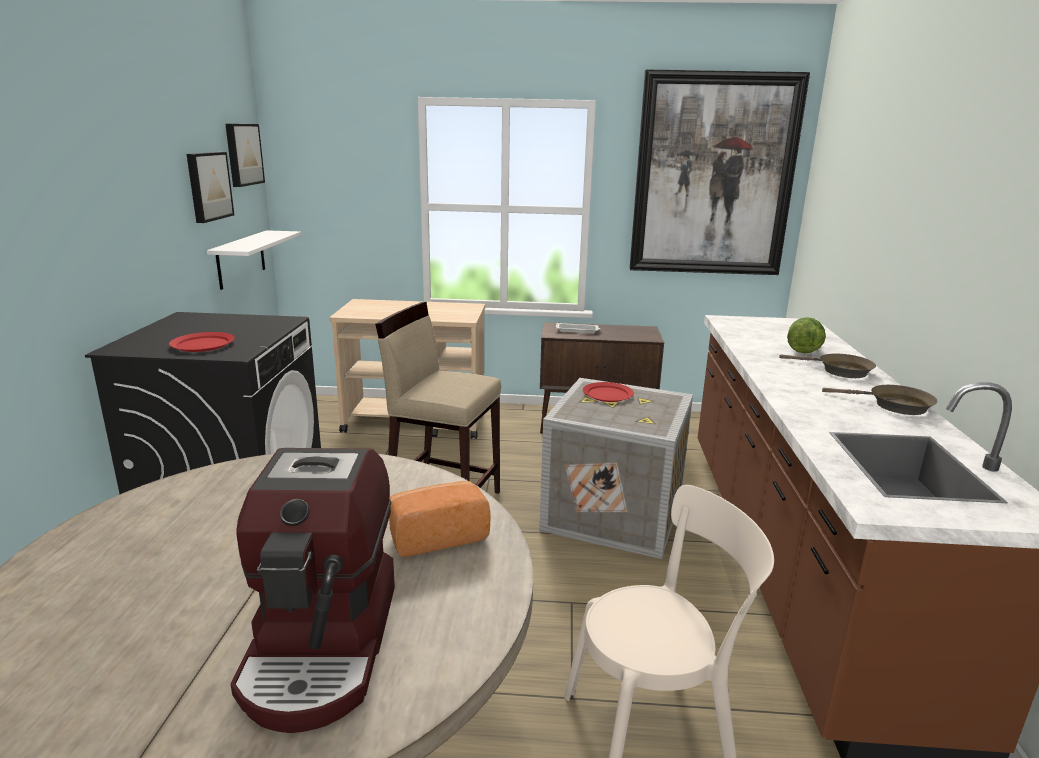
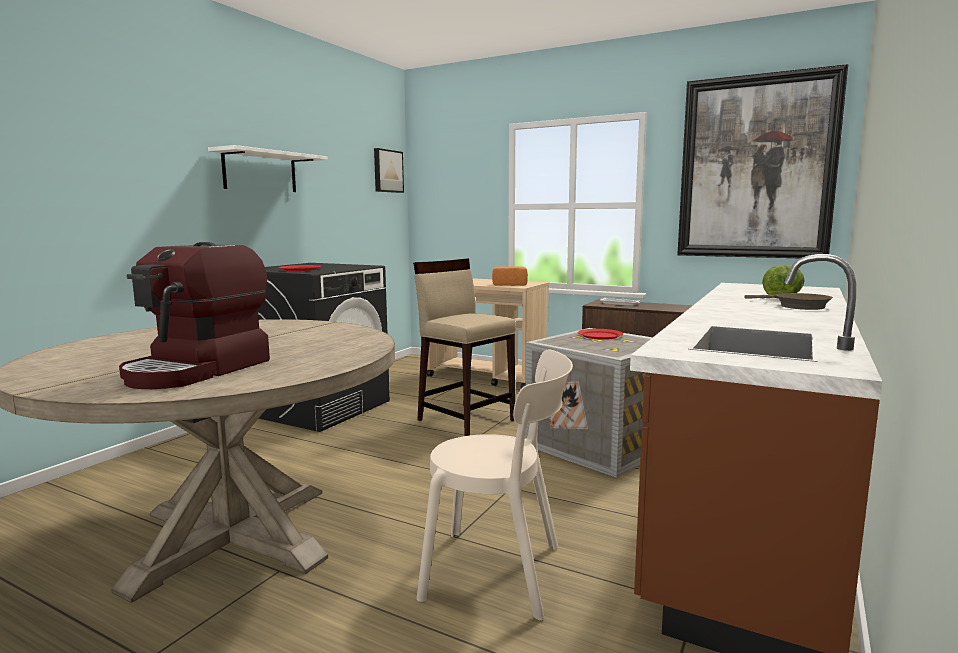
camera: 25 degrees right, 10 degrees down
(208, 186) = (352, 186): picture -> none
(241, 259) = (376, 242): white shelf -> white shelf (260, 172)
(436, 535) = (330, 349): bread -> bread (509, 284)
(894, 405) = (814, 321): brown frying pan -> none

